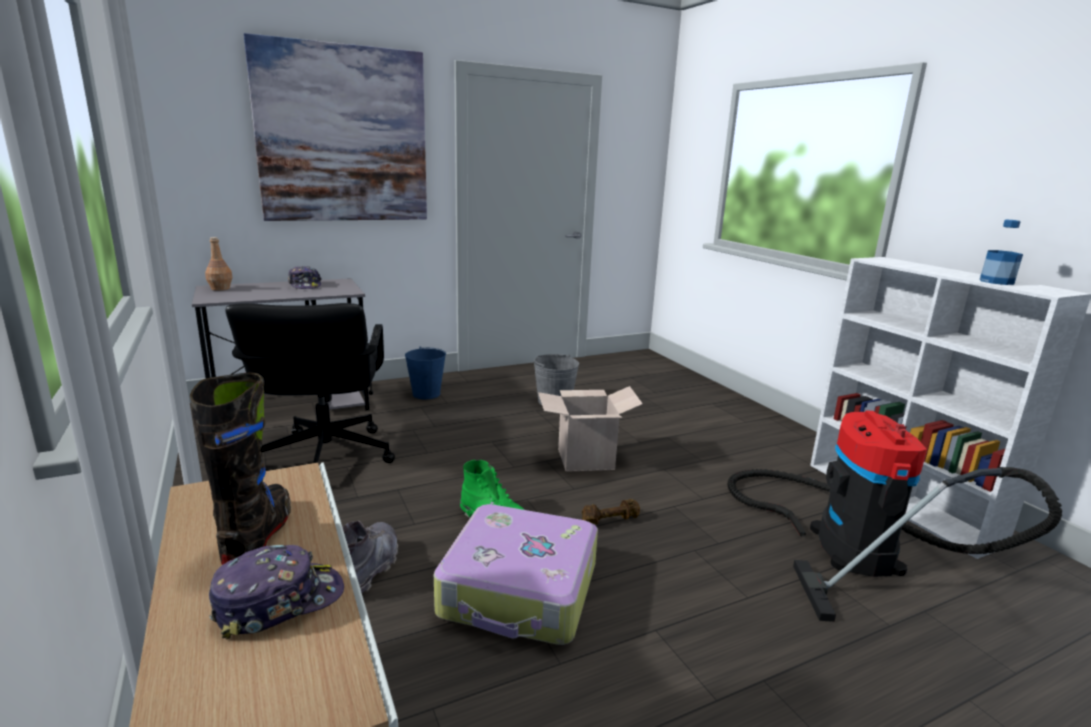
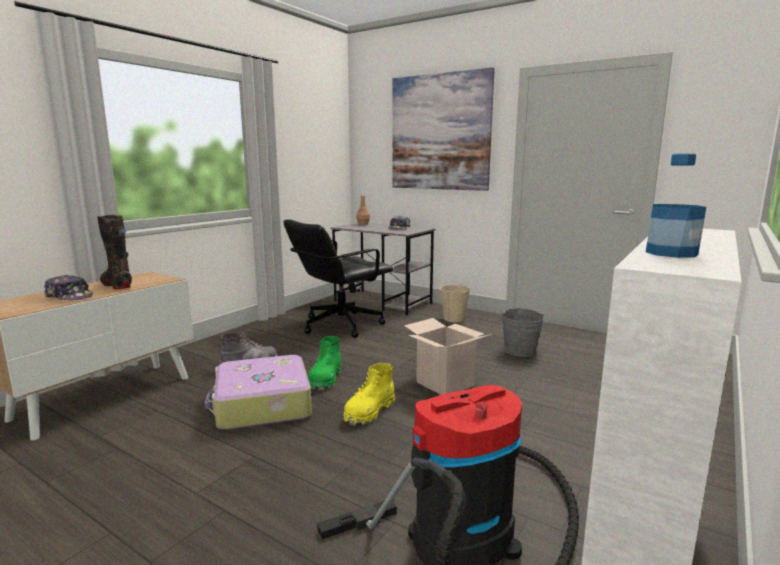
camera: 60 degrees right, 5 degrees down
(258, 535) = (117, 285): black boot -> black boot turned 105 degrees counterclockwise
(426, 394) = (453, 319): blue bucket -> beige bucket
(609, 520) = (369, 412): brown dumbbell -> yellow boot

